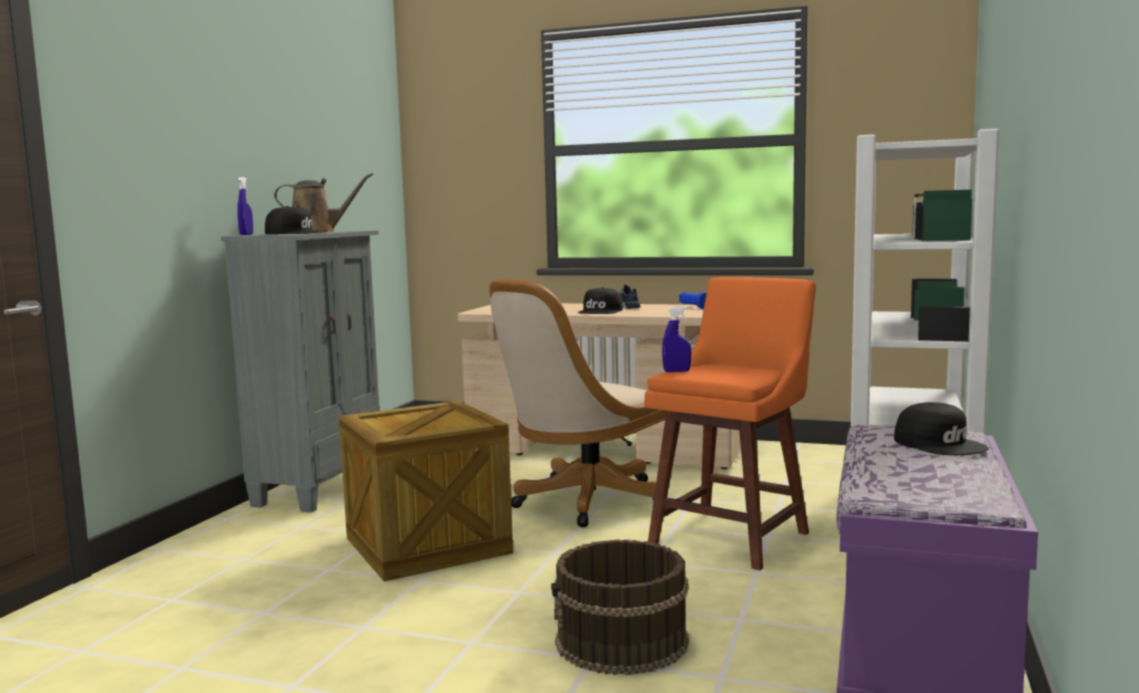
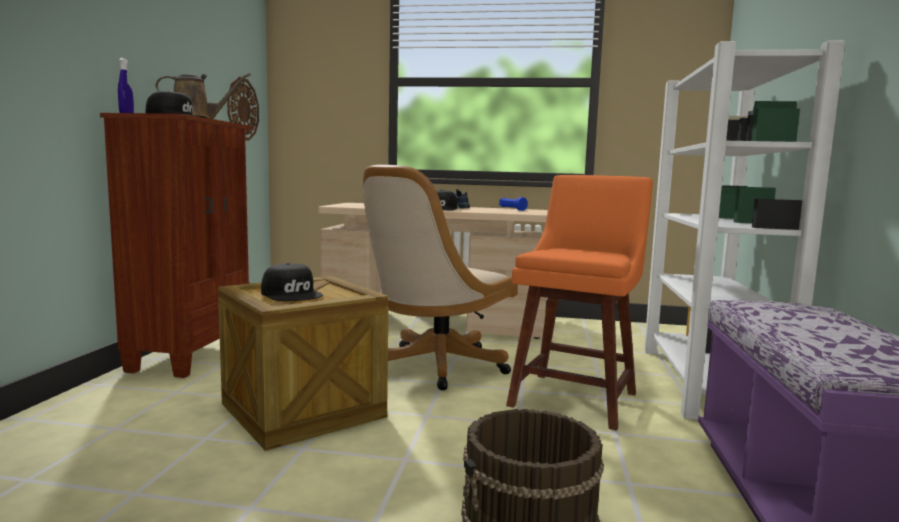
camera: 10 degrees left, 0 degrees up
(319, 491) = (191, 357): grey cabinet -> brown cabinet
(372, 198) = (242, 109): none -> wall clock
(677, 371) = (540, 251): blue spray bottle -> none
(940, 444) = (824, 316): black cap -> black cap (292, 294)

